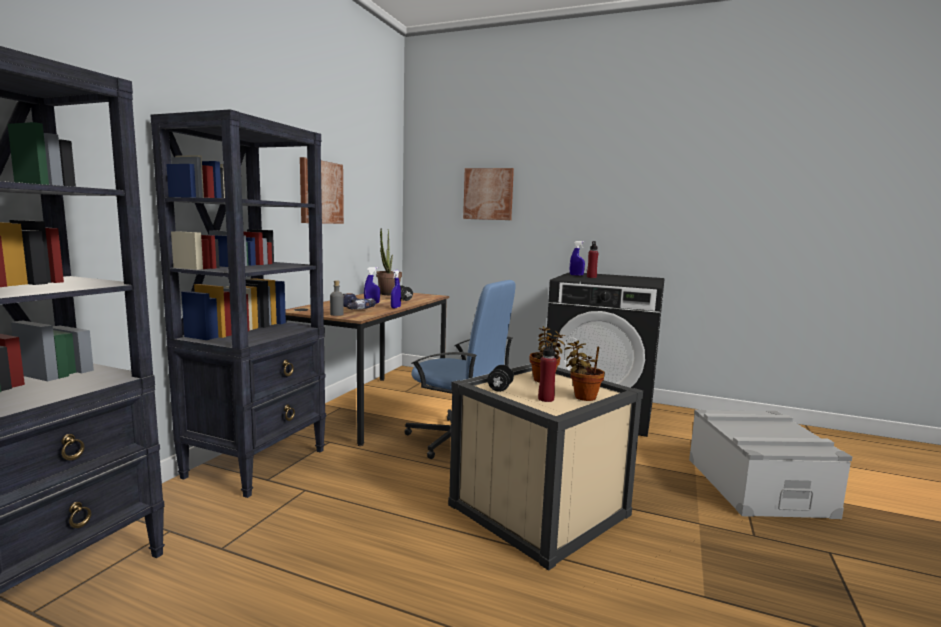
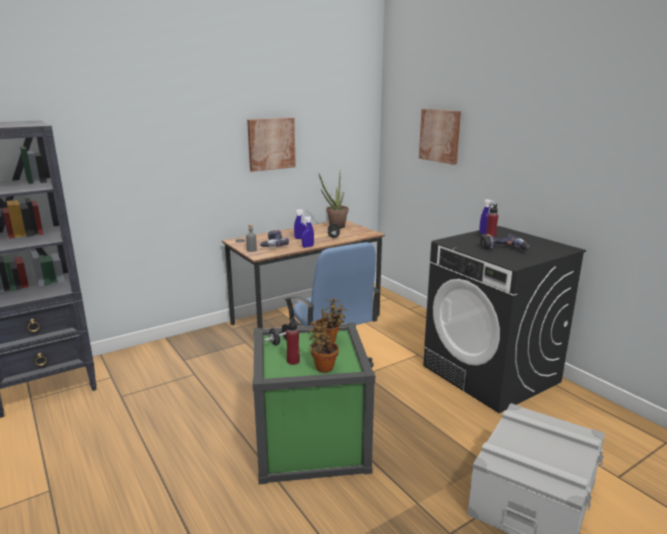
camera: 35 degrees right, 10 degrees up
(257, 463) = (191, 346): black bookcase -> none
(539, 509) = (311, 441): beige storage box -> green storage box
(617, 280) = (503, 250): none -> power drill

